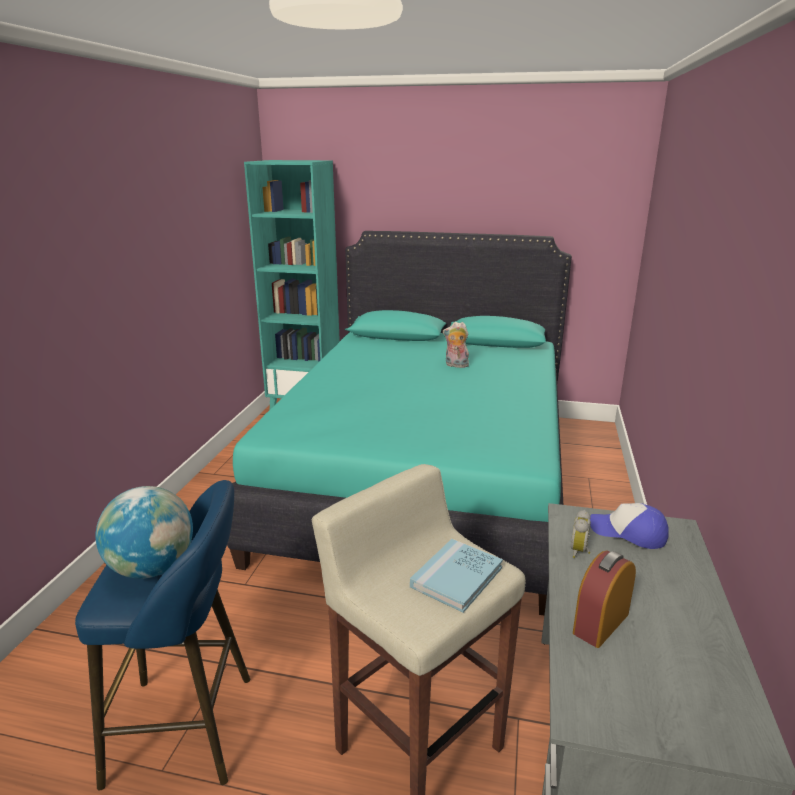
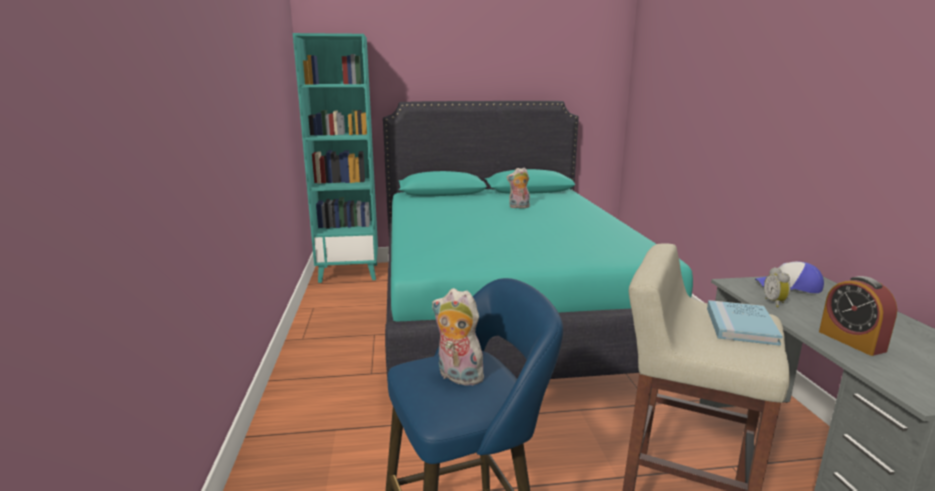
camera: 20 degrees left, 5 degrees down
(152, 568) = (457, 376): globe -> plush toy
(601, 623) = (851, 341): alarm clock -> alarm clock turned 45 degrees counterclockwise

